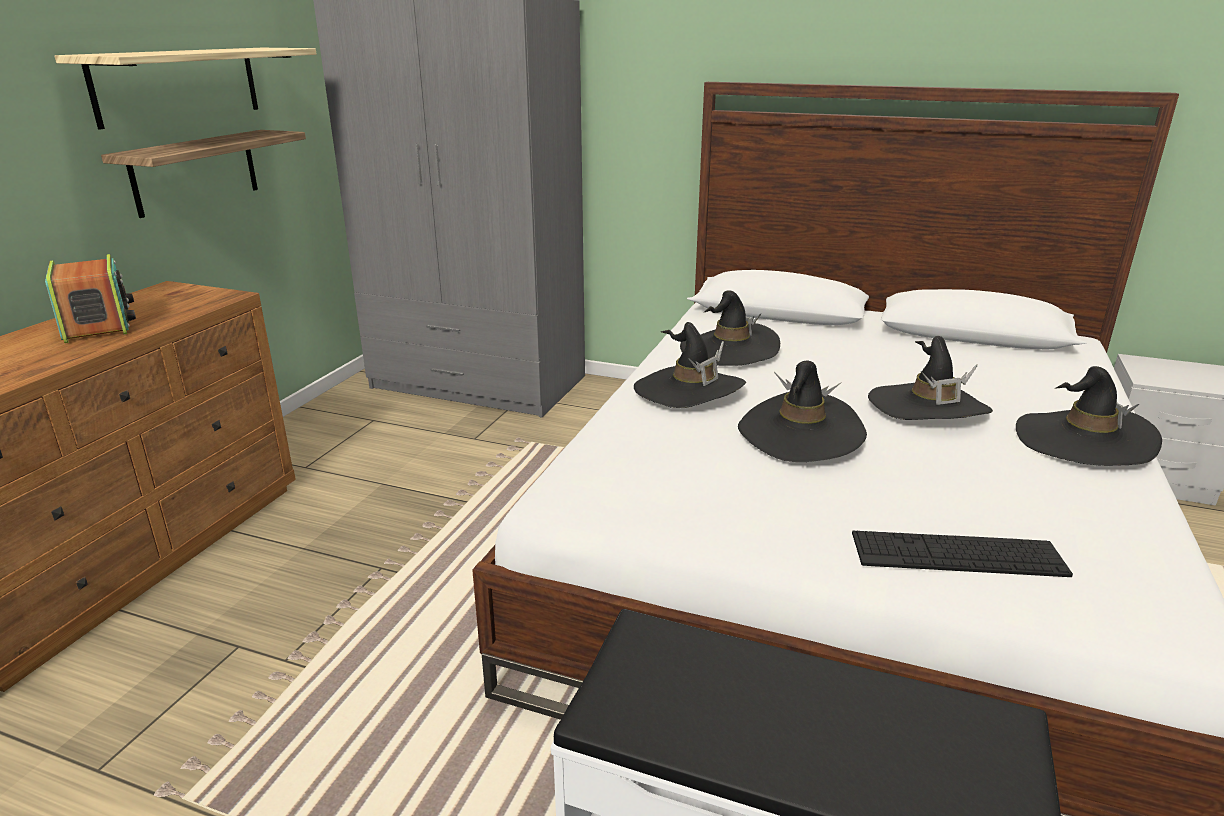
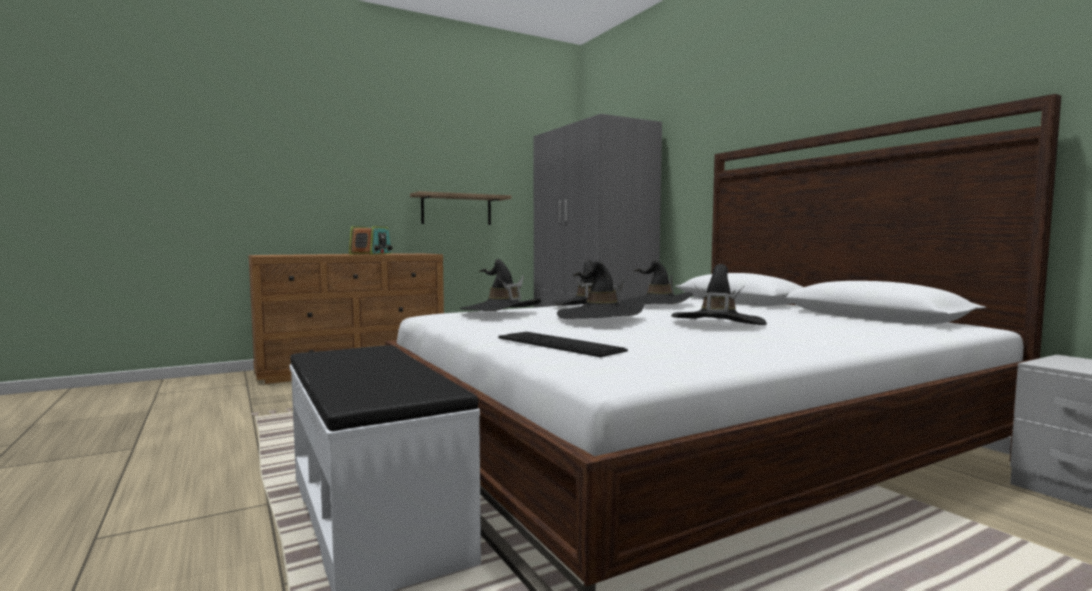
camera: 40 degrees right, 20 degrees down
(178, 85) = (456, 170): shelf -> none
(1083, 441) = (801, 341): black hat -> black hat (500, 311)

